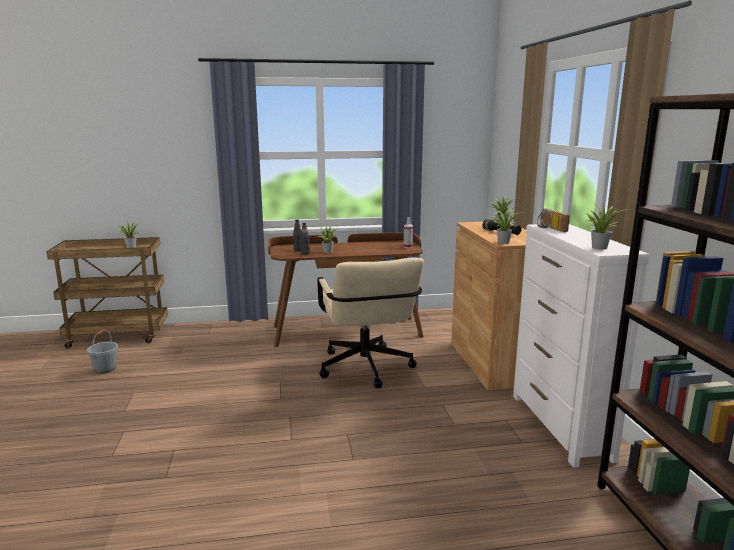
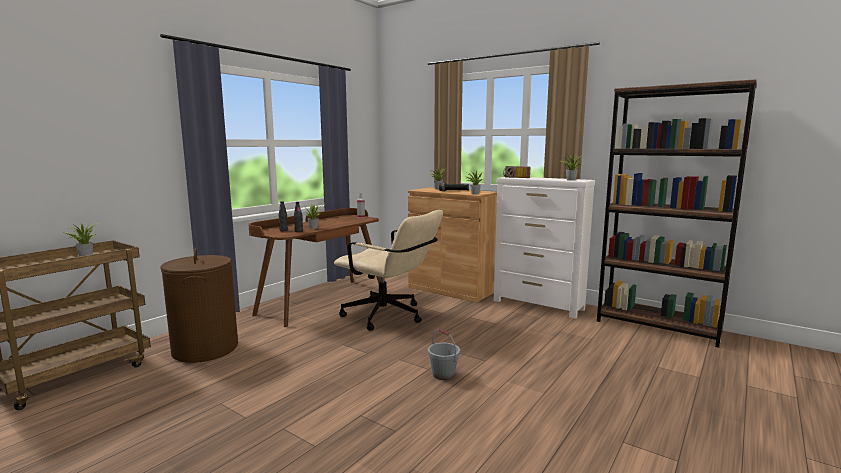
camera: 45 degrees left, 5 degrees down
(105, 369) = (134, 403): grey bucket -> grey bucket (443, 374)
(199, 344) = (205, 349): none -> brown laundry basket

